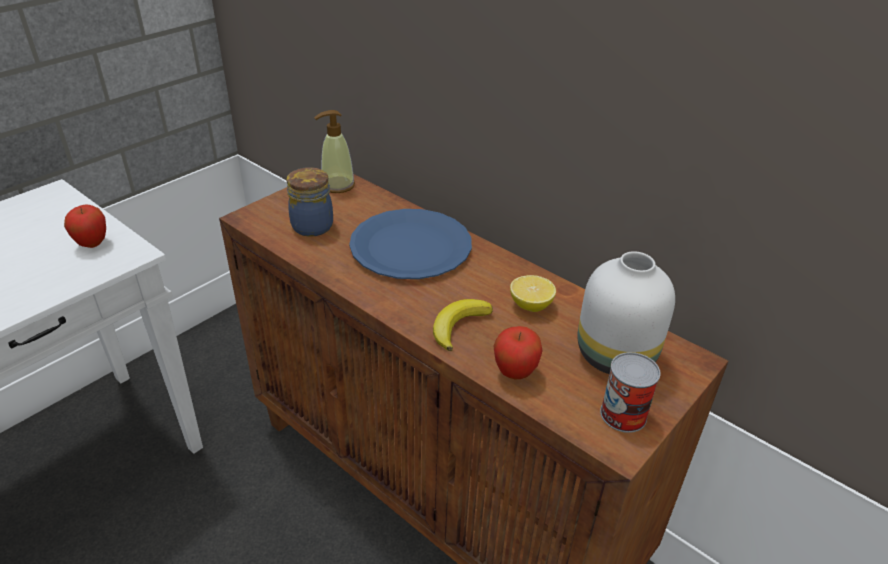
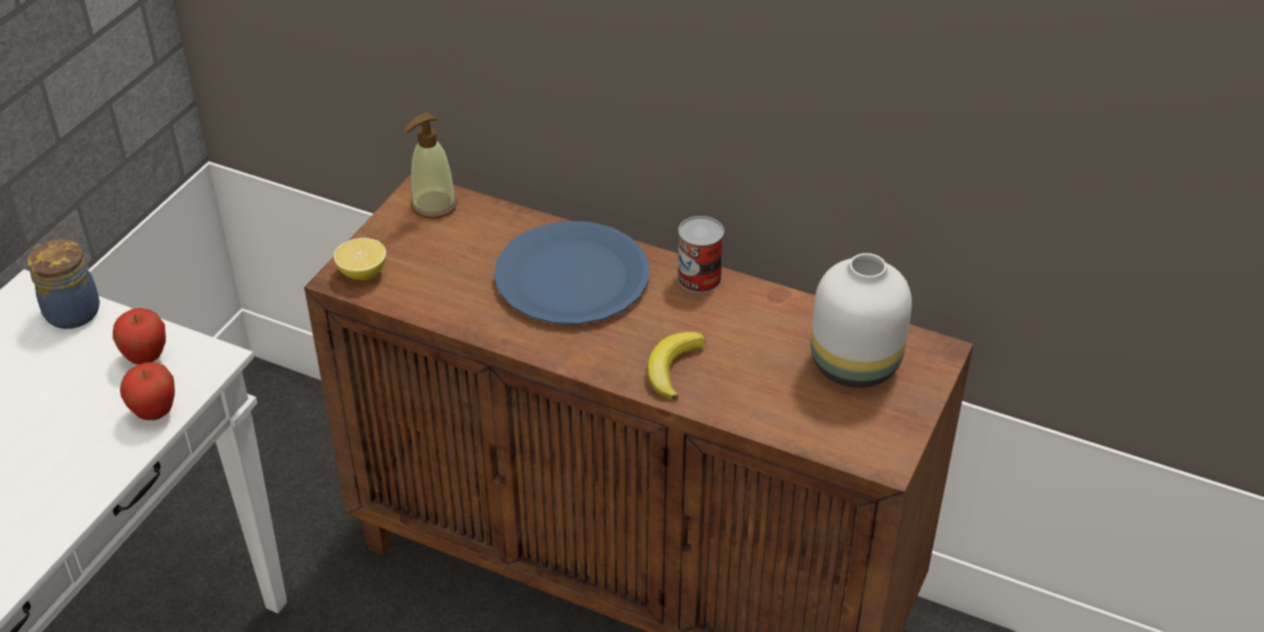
camera: 15 degrees left, 5 degrees up
(311, 225) = (432, 273): jar -> jar (71, 311)
(515, 373) = (755, 409): apple -> apple (155, 413)
(530, 305) = (744, 324): lemon -> lemon (362, 273)
(623, 414) = (880, 428): can -> can (699, 278)

